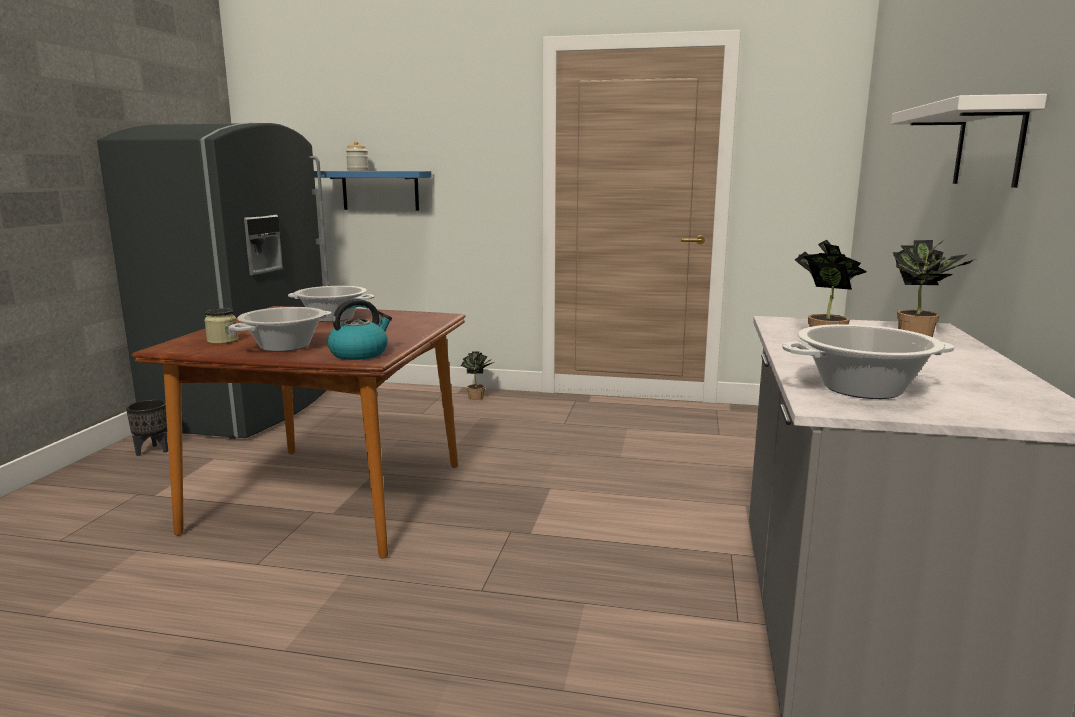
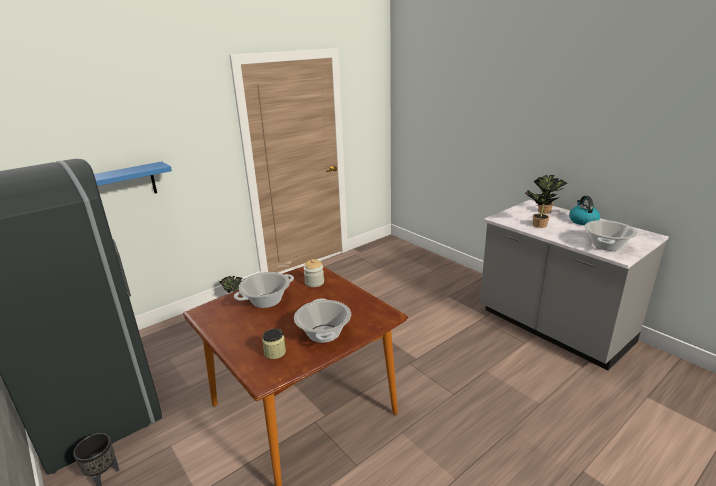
camera: 50 degrees left, 10 degrees up
(357, 170) = (105, 175): jar -> jar (314, 282)
(359, 353) = (373, 315): kettle -> kettle (582, 221)
(989, 145) = (545, 133): white shelf -> none

